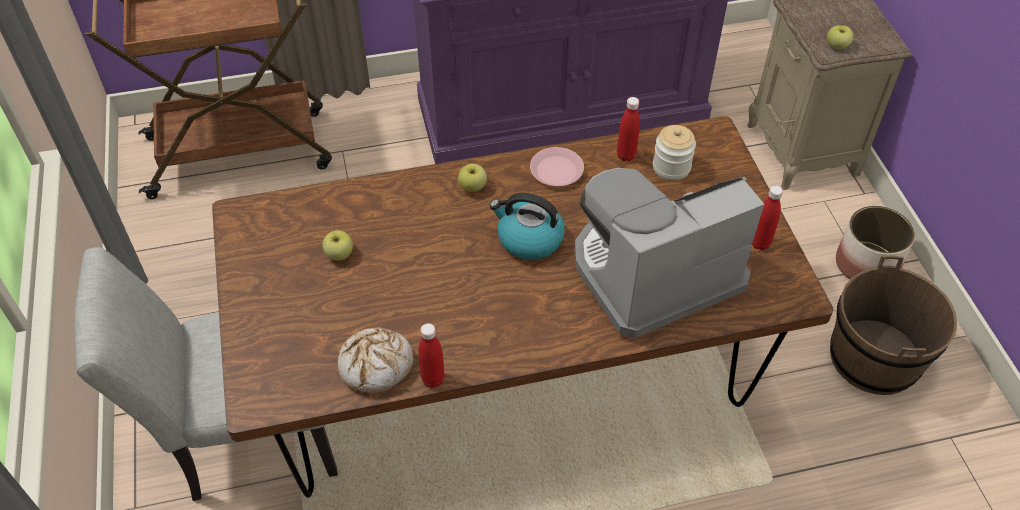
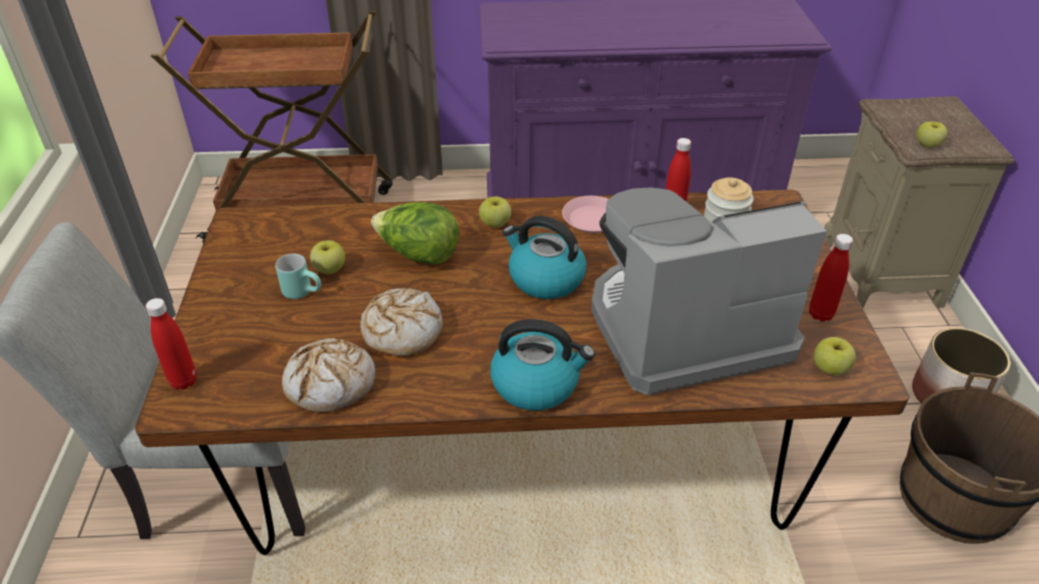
camera: 10 degrees right, 10 degrees down
(324, 280) = (304, 292): none -> turquoise mug
(413, 229) = (418, 255): none -> lettuce
(420, 307) = (402, 330): none -> bread
(433, 379) = (392, 407): red bottle -> red bottle (184, 381)
(544, 341) = (537, 384): none -> kettle
(771, 294) = (830, 369): none -> apple

